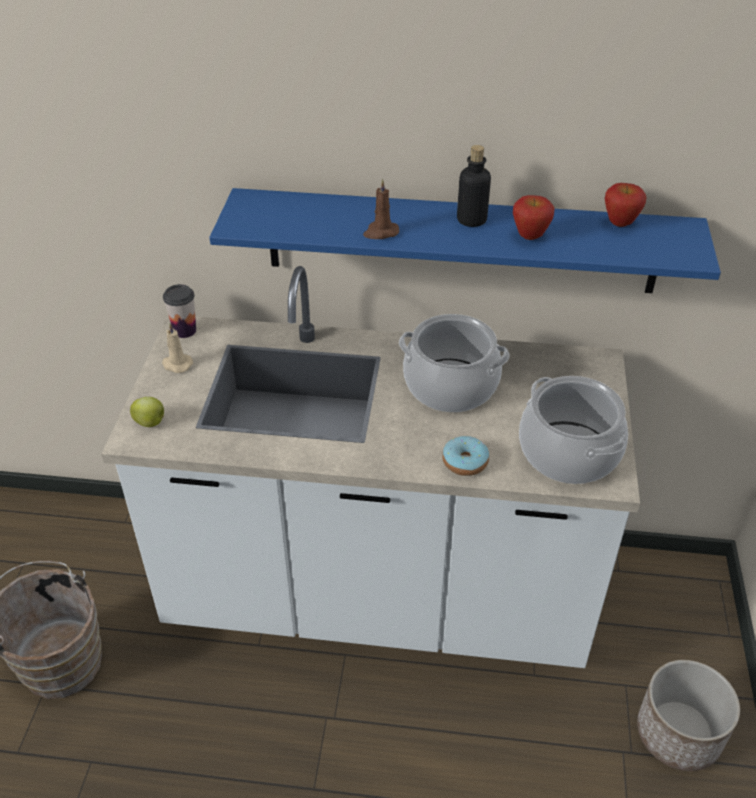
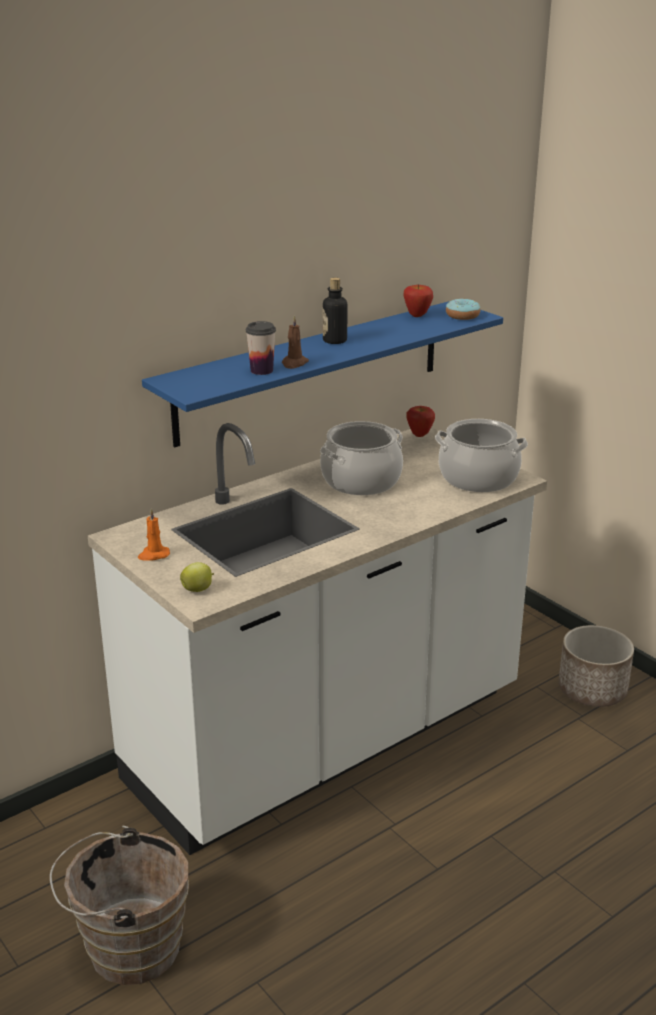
camera: 45 degrees left, 15 degrees down
(176, 364) = (153, 555): beige candle -> orange candle
(184, 330) = (121, 537): cup -> cup (261, 370)
(465, 462) = (433, 508): donut -> donut (462, 316)
(530, 237) = (383, 336): apple -> apple (420, 435)

